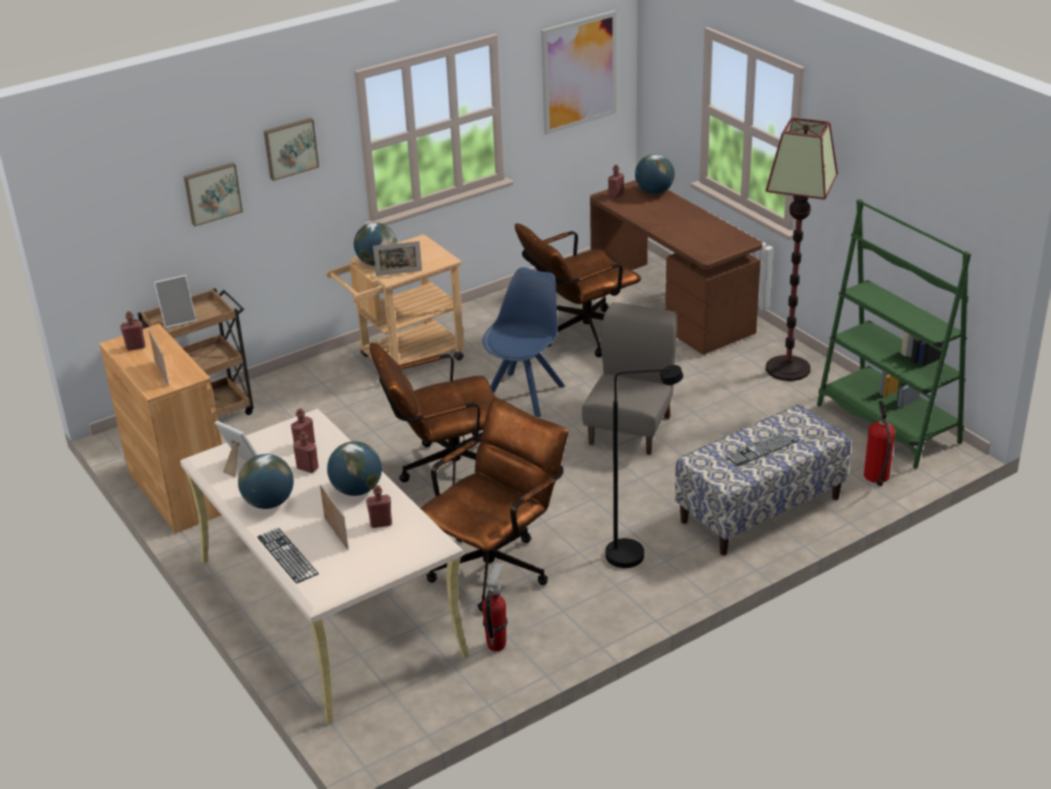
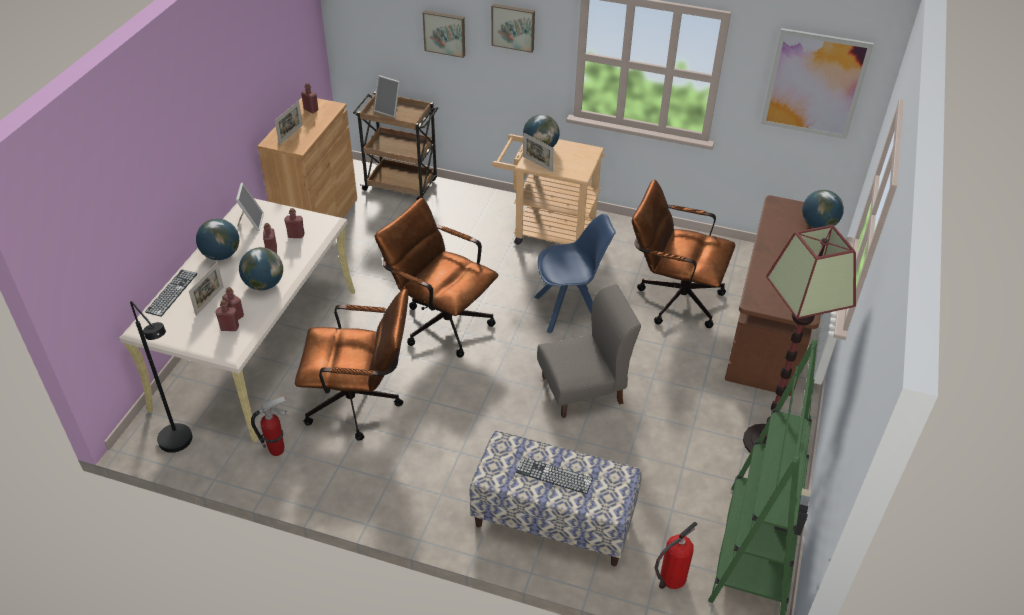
camera: 50 degrees right, 10 degrees up
(616, 195) = (785, 208): red bottle -> red bottle (230, 328)
(636, 554) = (434, 472): black floor lamp -> black floor lamp (181, 444)

